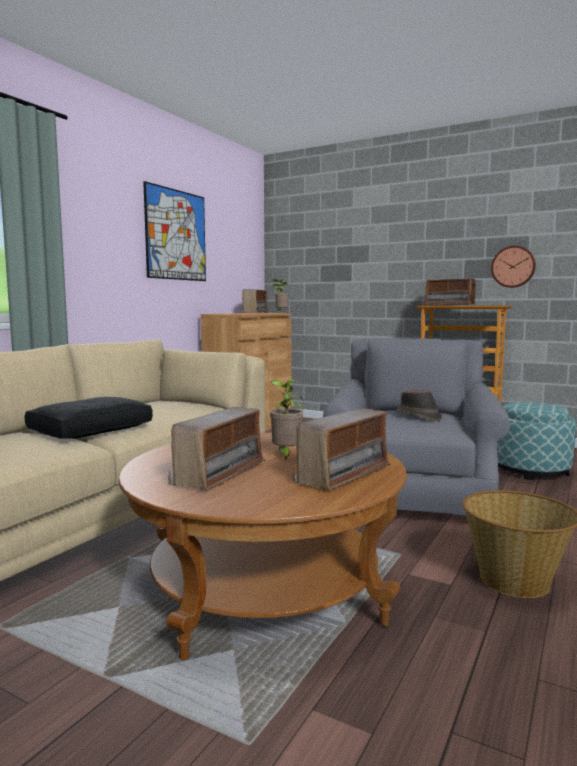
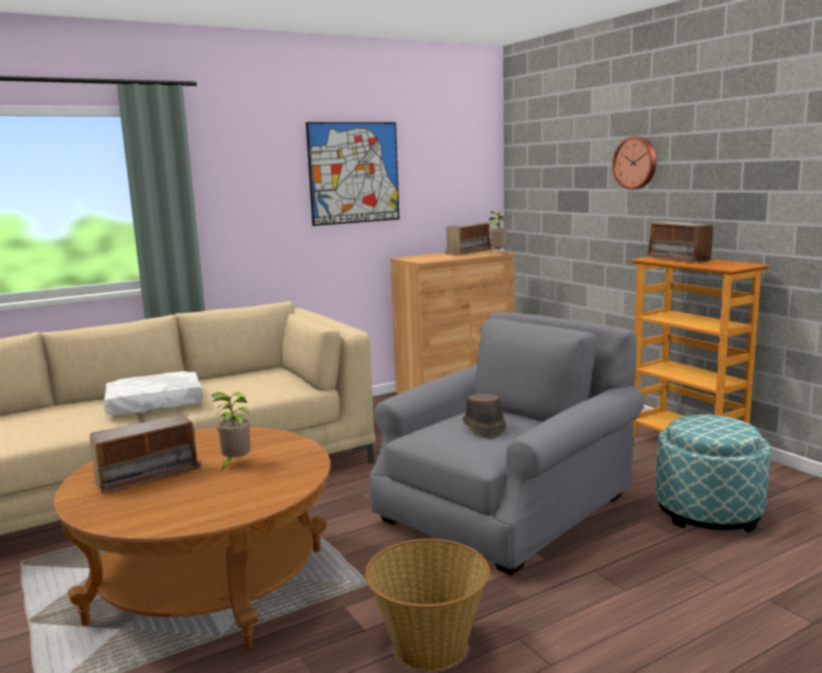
camera: 30 degrees right, 5 degrees up
(91, 430) = (154, 405): black pillow -> white pillow
(343, 475) = (228, 499): radio -> none
(513, 267) = (775, 206): wall clock -> wall clock (636, 163)

